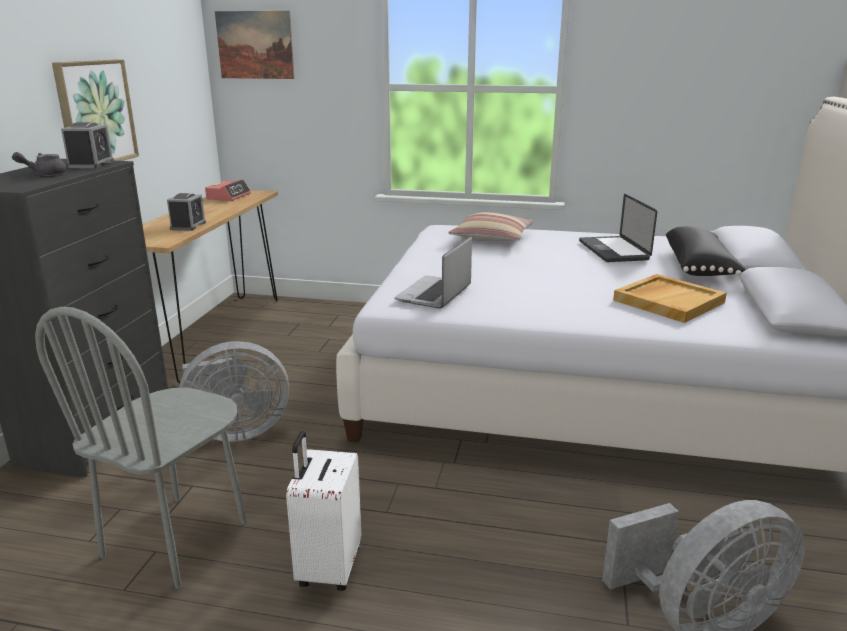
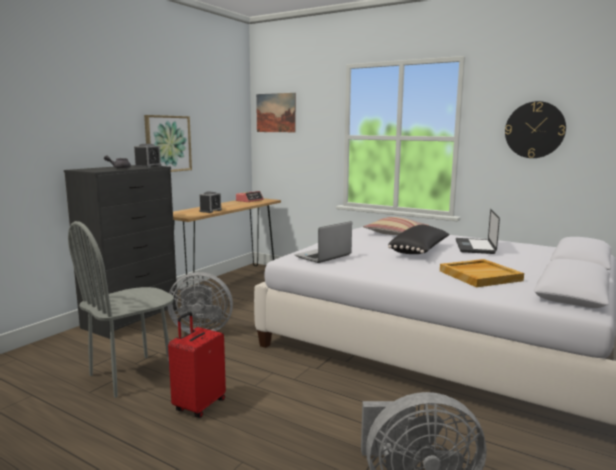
camera: 20 degrees right, 10 degrees down
(327, 568) = (199, 405): white suitcase -> red suitcase
(670, 76) = (534, 130): none -> wall clock
(699, 267) = (531, 261): black pillow -> black pillow (420, 251)

